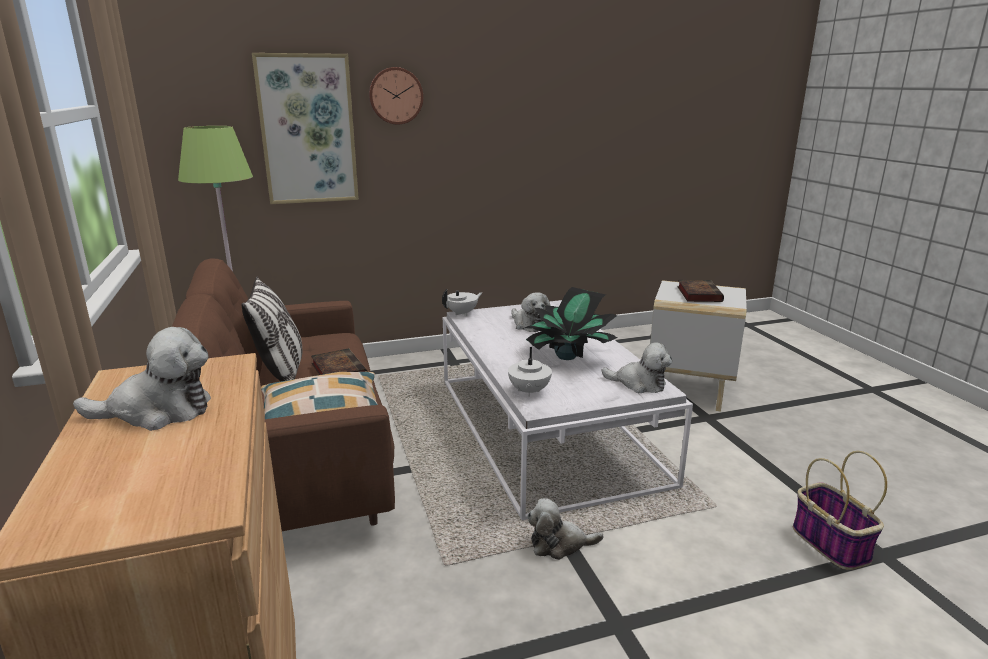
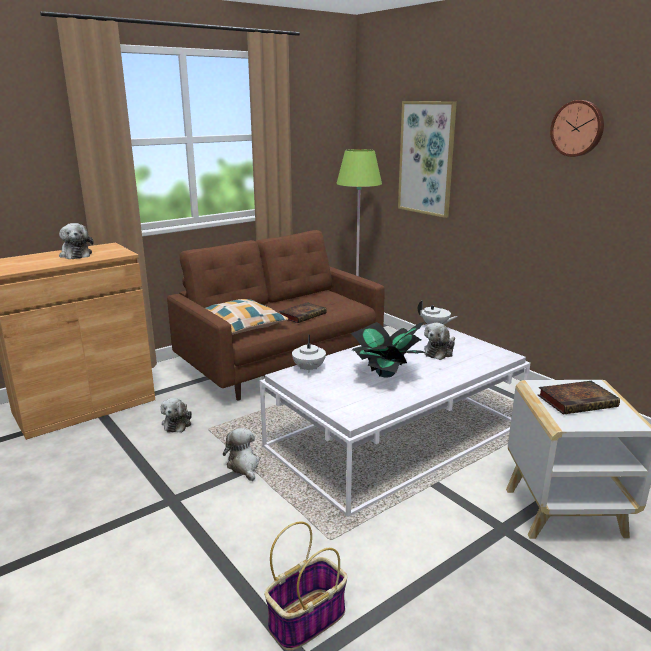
camera: 70 degrees right, 0 degrees up
(281, 372) = (290, 304): pillow -> none
(395, 96) = (484, 136): wall clock -> wall clock (578, 128)
(528, 391) = (308, 369): white teapot -> white teapot turned 75 degrees counterclockwise
(639, 384) = (355, 408): plush toy -> plush toy (177, 423)

